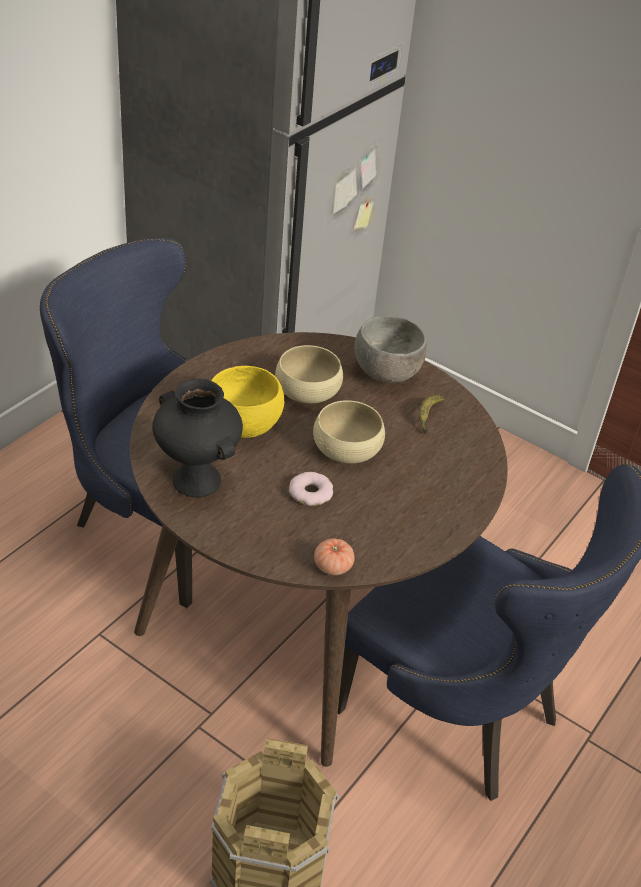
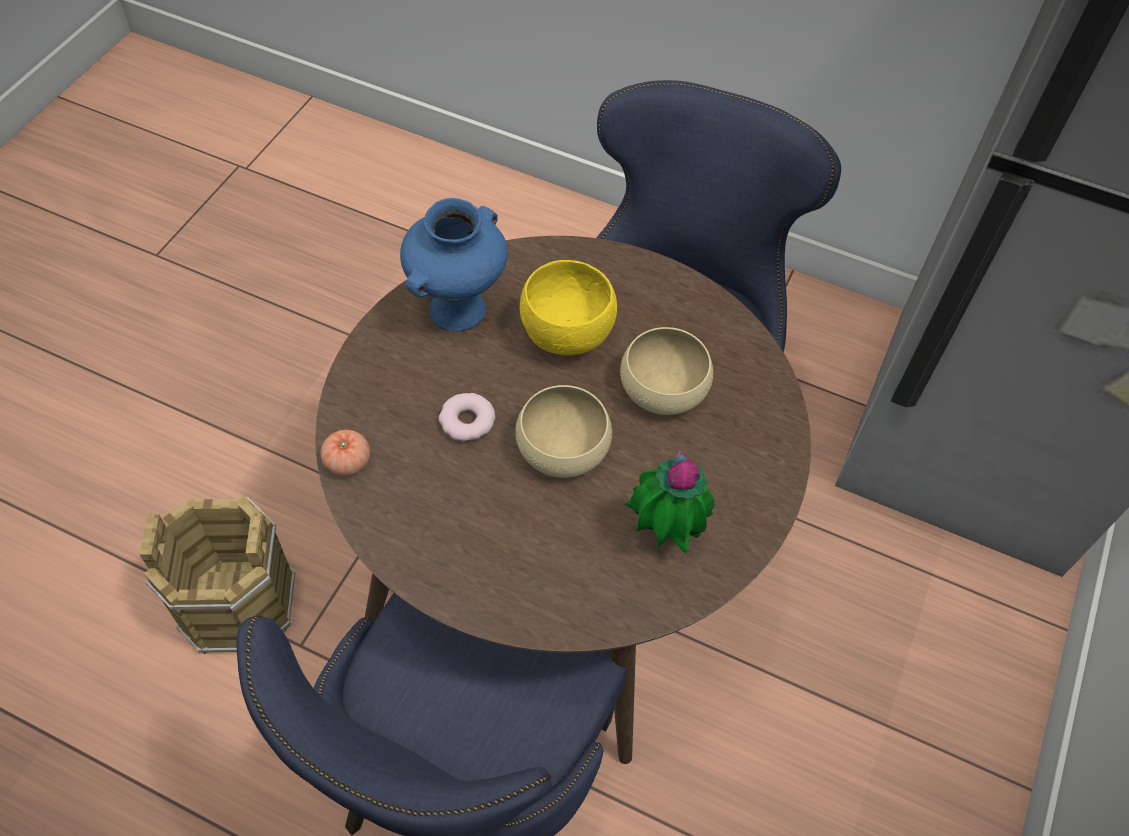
camera: 80 degrees right, 15 degrees up
(198, 480) = (458, 311): black vase -> blue vase
(386, 374) = (738, 472): grey bowl -> none
(428, 416) = (663, 535): banana -> potted plant

